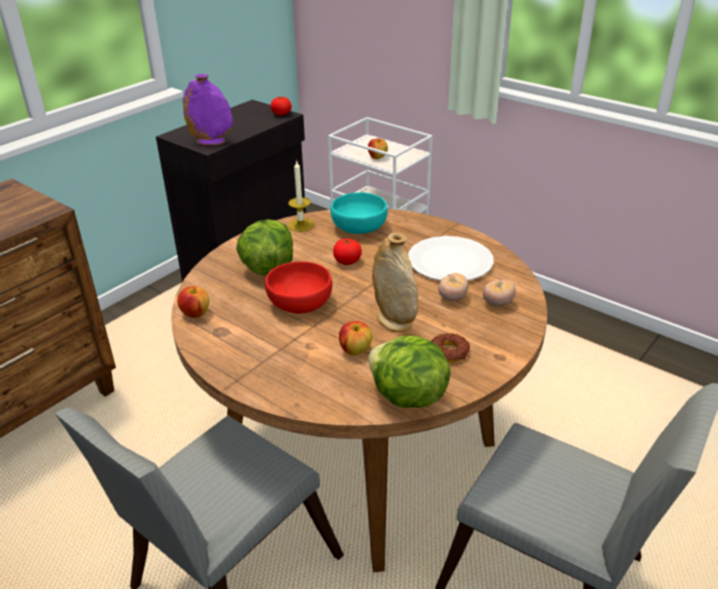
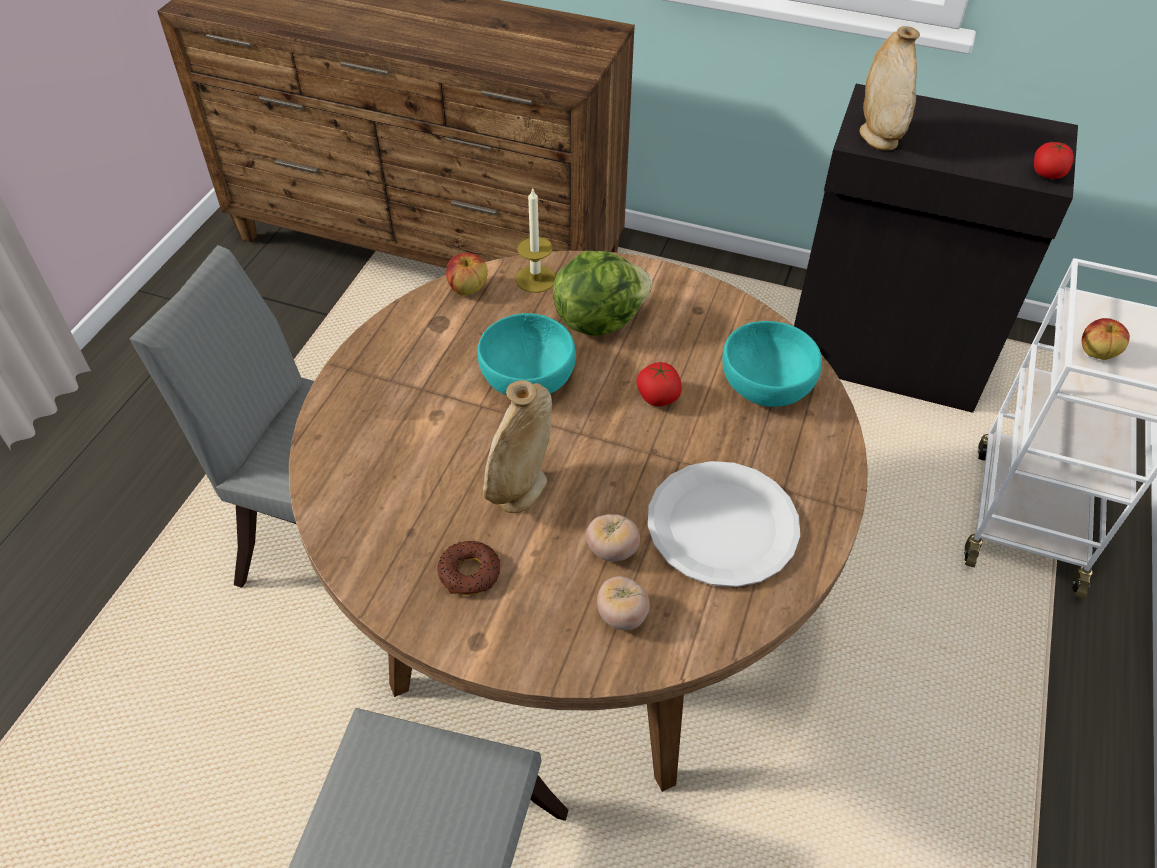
camera: 70 degrees right, 15 degrees up
(211, 142) = (878, 138): purple vase -> beige vase
(300, 304) = (526, 378): red bowl -> turquoise bowl
(301, 225) = (734, 317): candle -> candle (535, 279)
(355, 350) = (440, 464): apple -> none
(407, 397) = (355, 544): lettuce -> none

